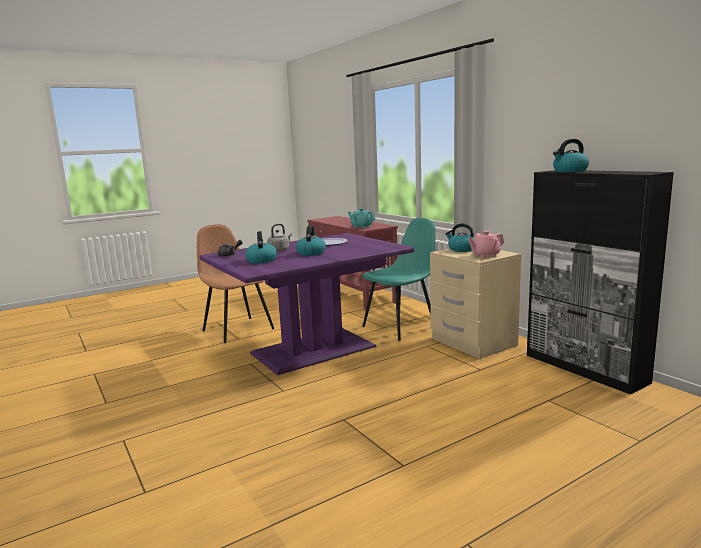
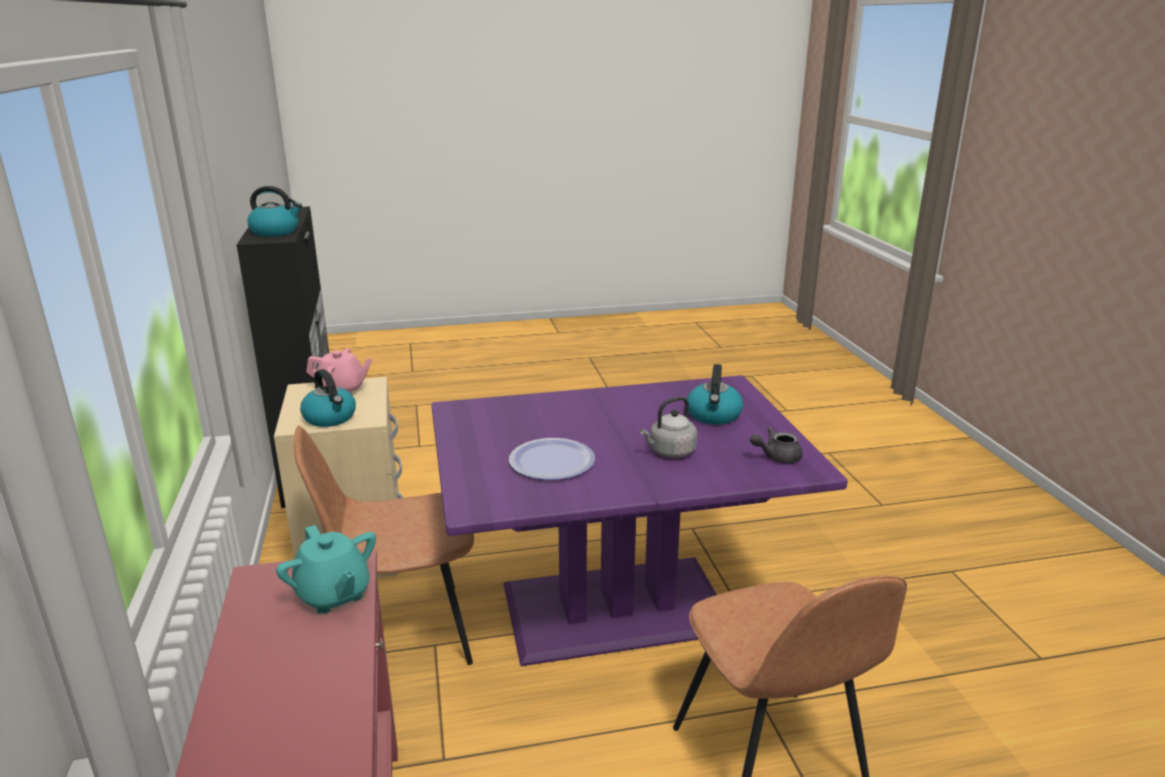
camera: 160 degrees left, 10 degrees up
(311, 253) = (617, 422): kettle -> none
(400, 327) = (403, 634): turquoise chair -> brown chair

